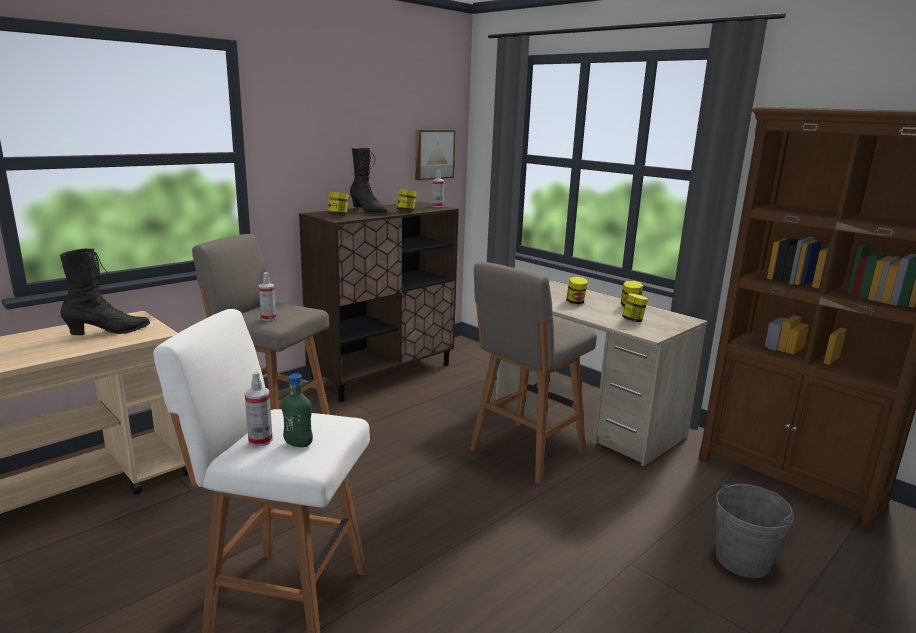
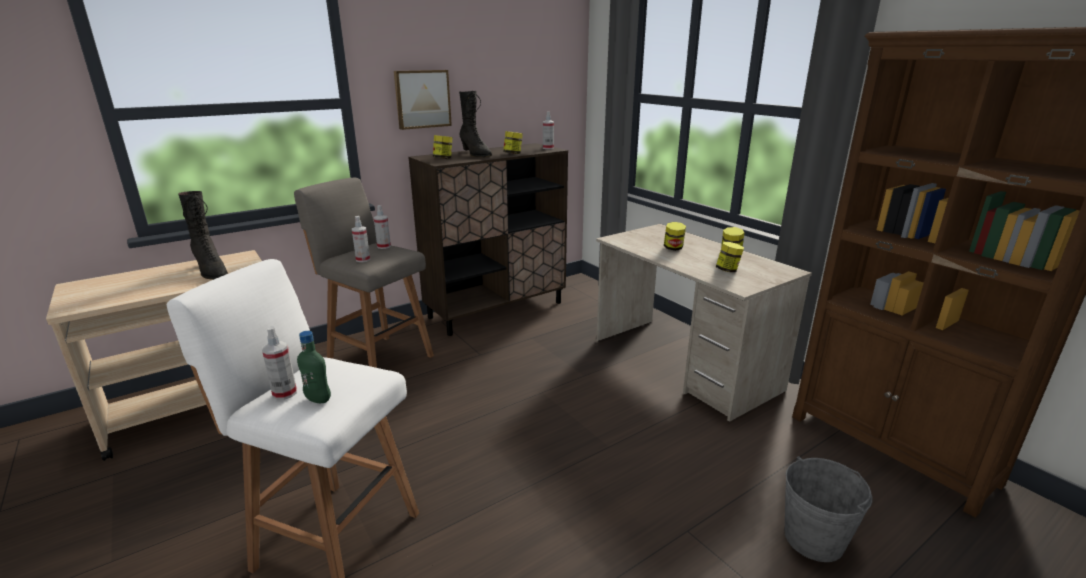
camera: 10 degrees right, 5 degrees up
(109, 332) = (211, 271): black boot -> black boot turned 75 degrees clockwise
(283, 305) = (384, 246): none -> spray bottle
(433, 154) = (549, 95): picture -> picture (422, 99)
(525, 453) = (610, 399): grey stool -> none

